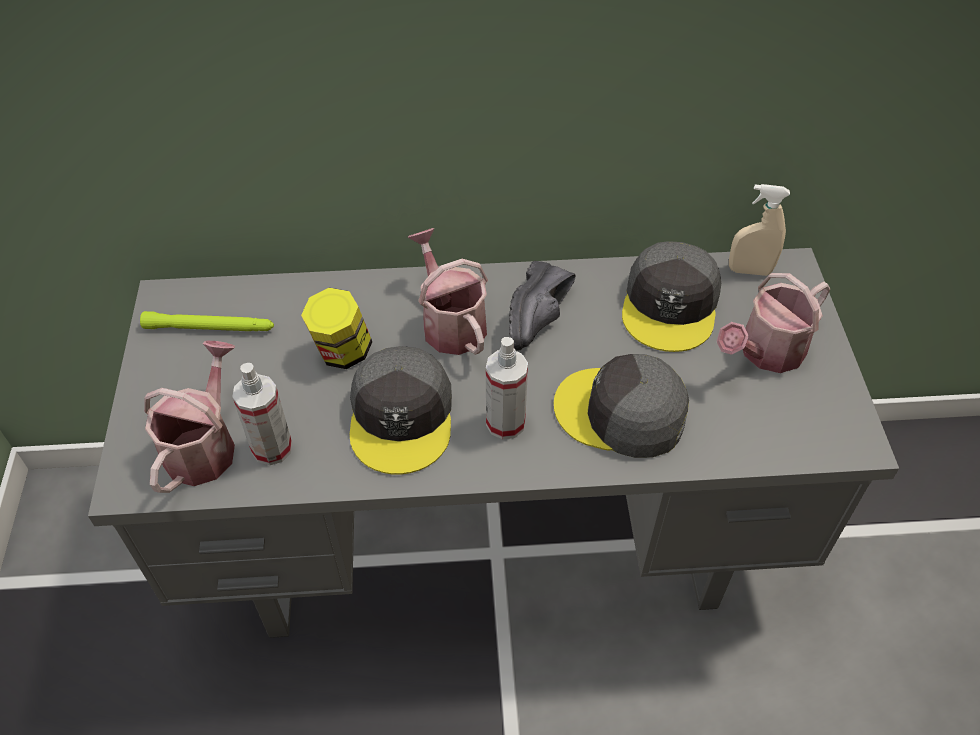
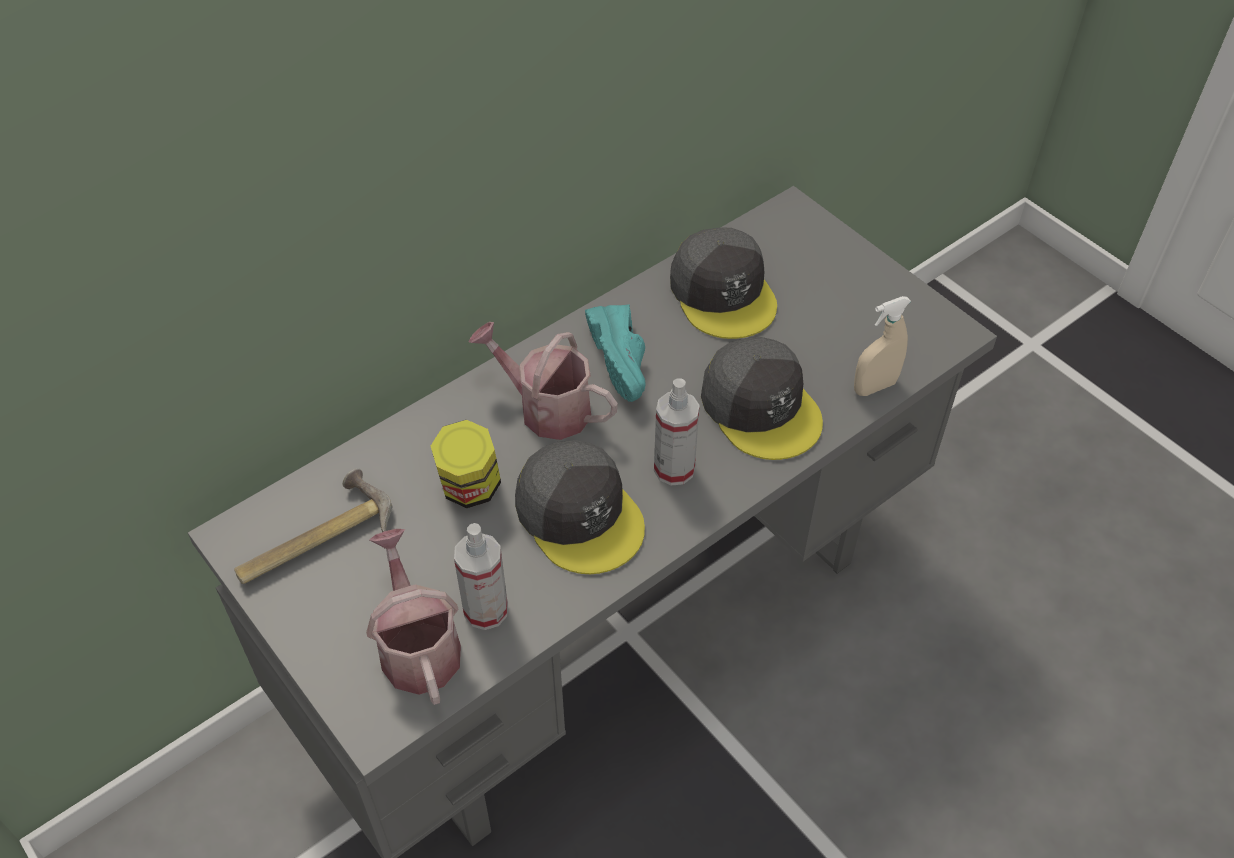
camera: 35 degrees left, 0 degrees up
(210, 328) = (314, 538): green flashlight -> hammer
(541, 319) = (625, 362): black shoe -> turquoise shoe
(621, 413) = (761, 407): grey cap -> grey cap turned 105 degrees counterclockwise
(749, 270) = (761, 230): beige spray bottle -> beige spray bottle (874, 387)
(765, 352) = (830, 295): watering can -> none

